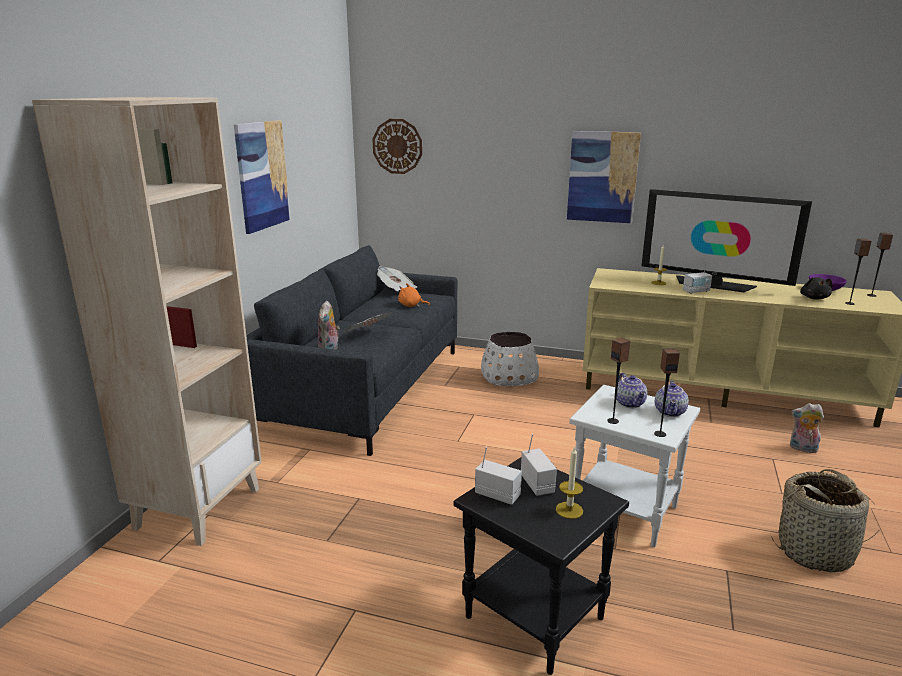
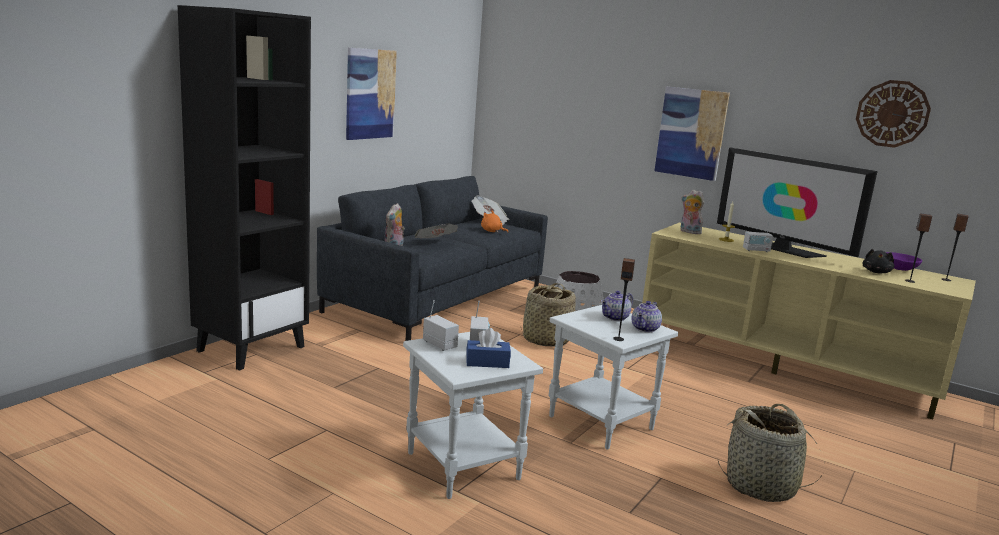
camera: 15 degrees right, 5 degrees down
(198, 507) = (251, 348): beige bookcase -> black bookcase
(397, 146) = (513, 89): wall clock -> wall clock (892, 114)
(502, 416) = (545, 340): none -> basket
(531, 618) = (461, 466): black side table -> white side table
(569, 510) = (487, 362): candle -> blue tissue box
(613, 421) = (586, 325): speaker -> none
(630, 403) = (615, 318): teapot -> teapot turned 45 degrees clockwise
(802, 449) = (826, 418): plush toy -> plush toy (689, 232)

